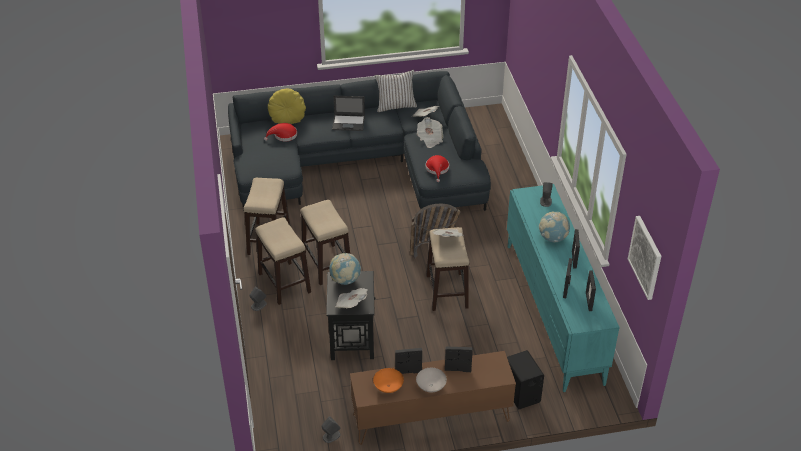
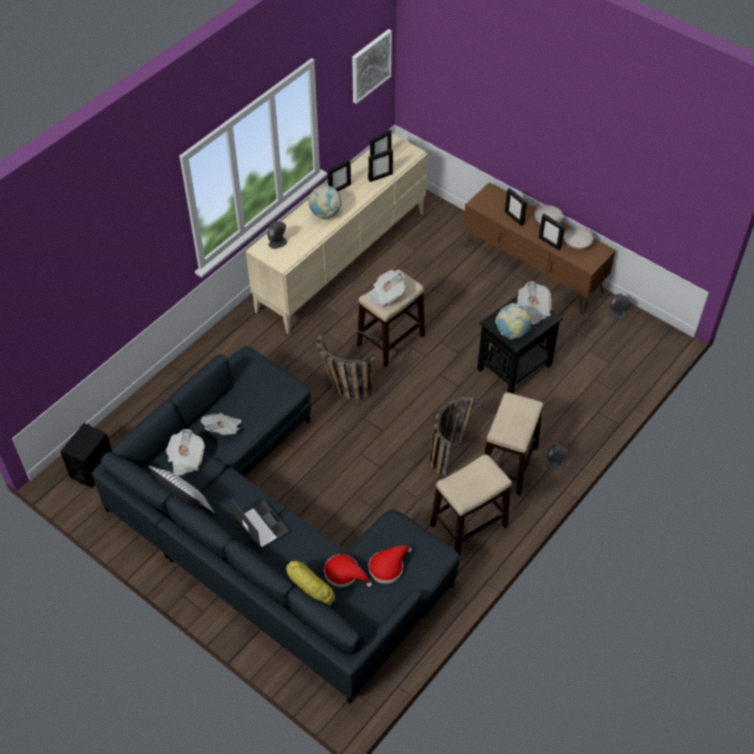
camera: 130 degrees left, 10 degrees up
(326, 264) = (450, 451): stool -> basket
(388, 386) = (576, 245): orange bowl -> white bowl
(437, 169) = (271, 390): red hat -> red hat (388, 566)
(521, 393) = (451, 234): black speaker -> black speaker (92, 468)
(554, 312) = (342, 260): turquoise cabinet -> beige cabinet

